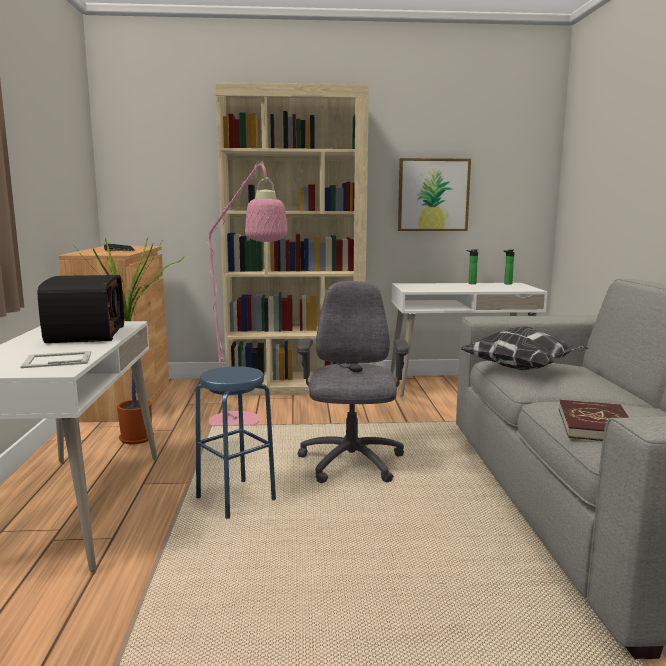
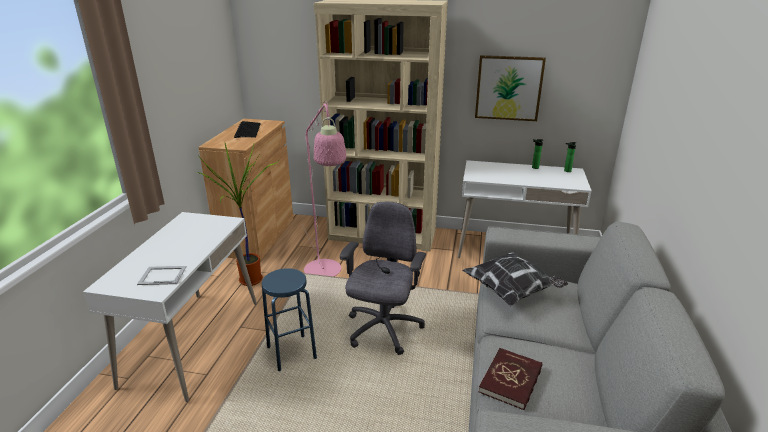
camera: 15 degrees right, 15 degrees up
(84, 334) = (194, 236): radio -> none

